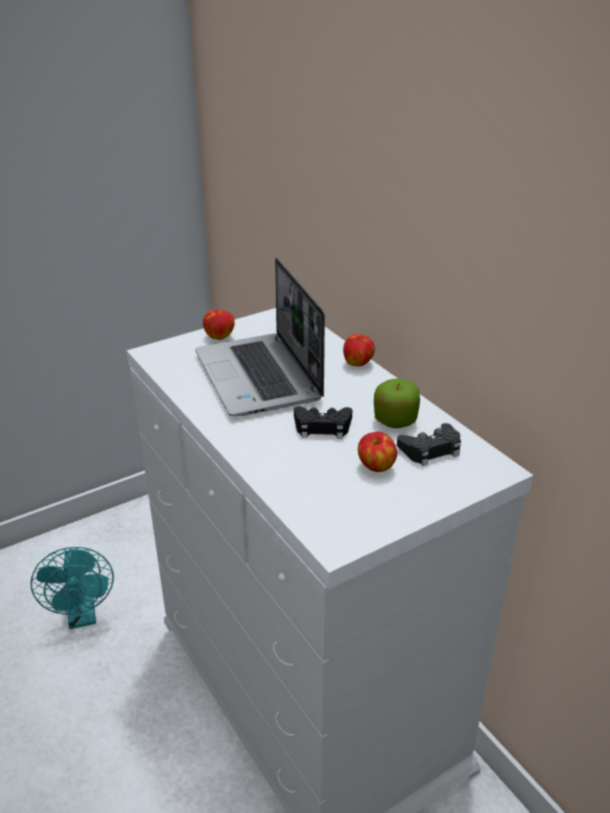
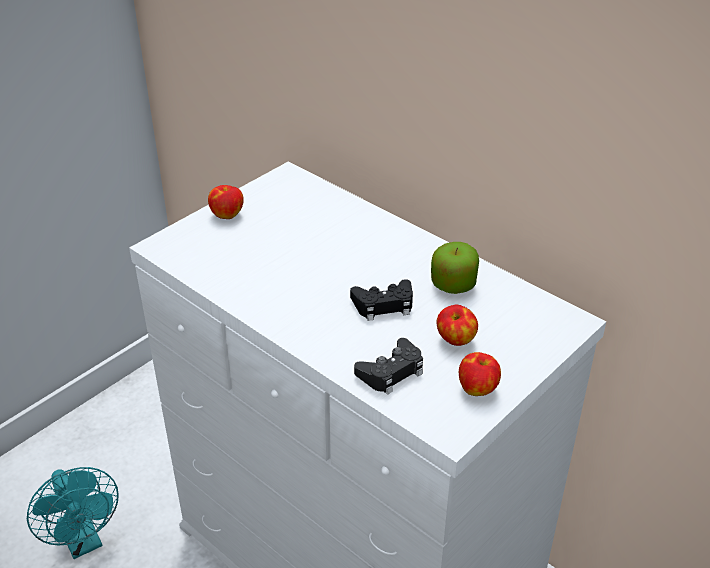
camera: 15 degrees left, 5 degrees up
(260, 377) = (293, 257): laptop -> none
(358, 363) = (389, 224): apple -> apple (478, 388)
(430, 450) = (501, 311): black game controller -> black game controller (391, 372)

